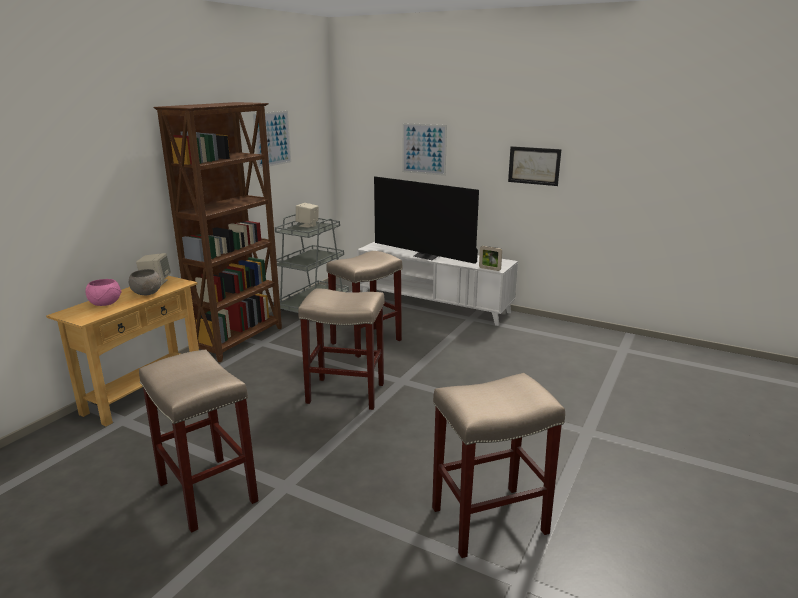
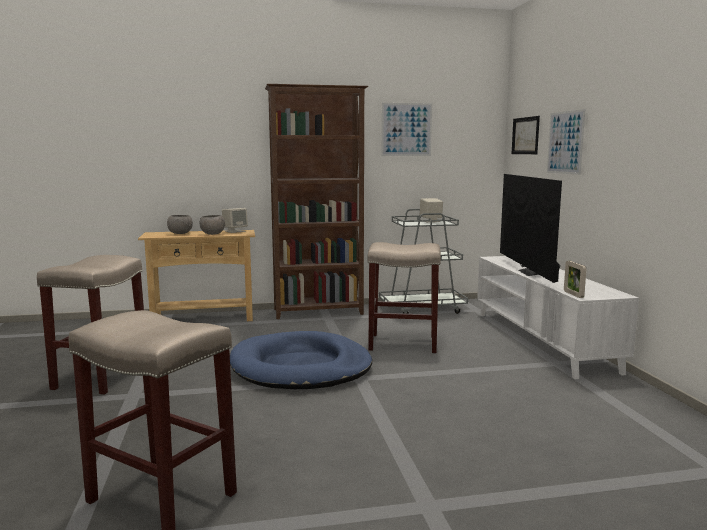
camera: 50 degrees right, 10 degrees down
(106, 303) = (180, 233): pink bowl -> grey bowl
(347, 393) = (301, 367): beige stool -> blue dog bed
(534, 165) = (666, 154): picture -> picture (525, 135)

